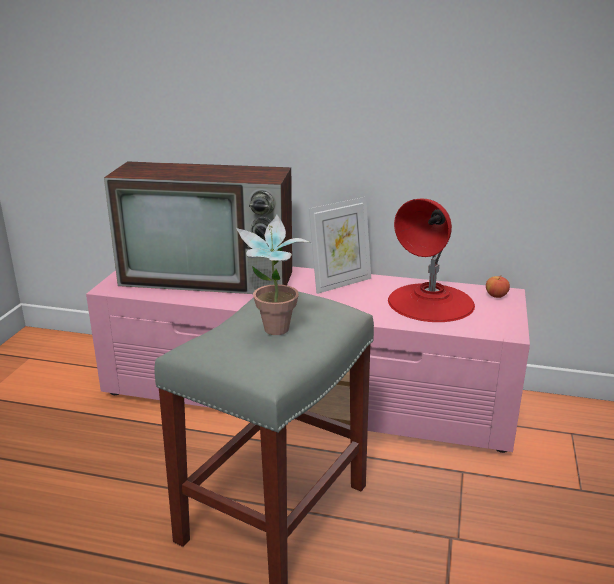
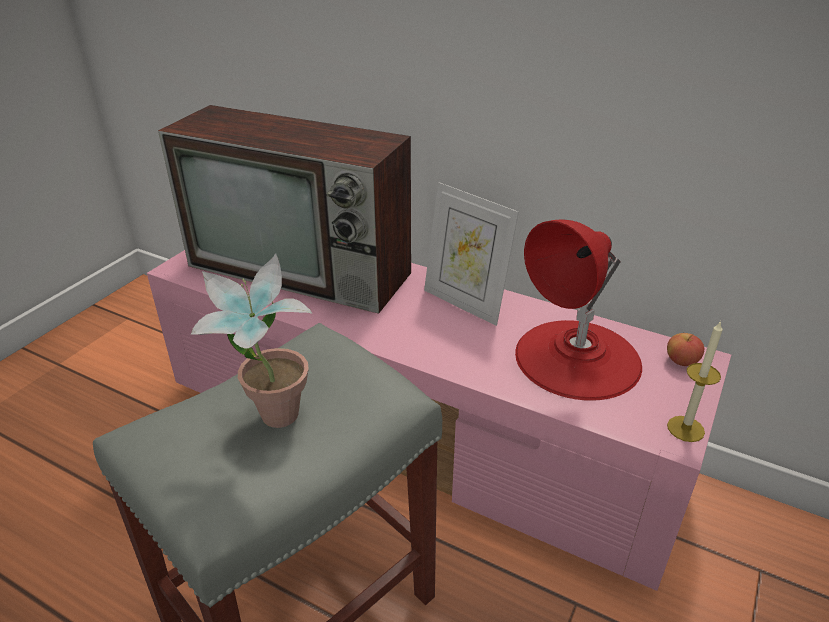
camera: 15 degrees right, 10 degrees up
(340, 283) = (465, 303): picture frame -> picture frame turned 60 degrees clockwise
(513, 327) = (685, 429): none -> candle

